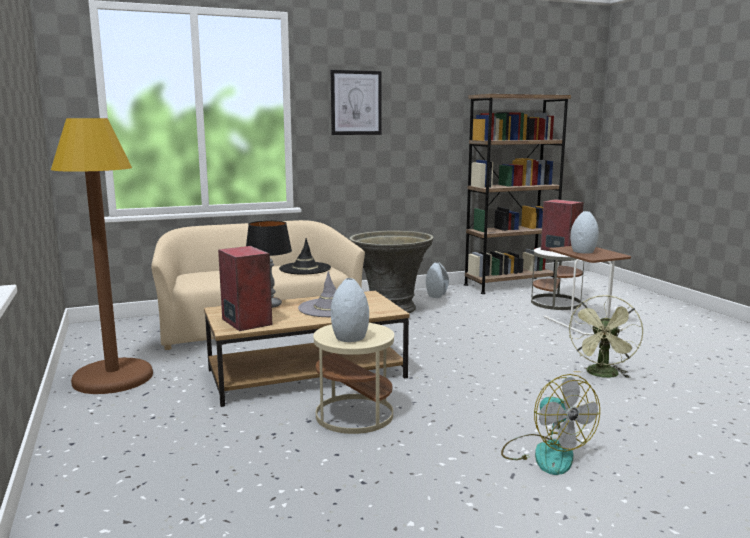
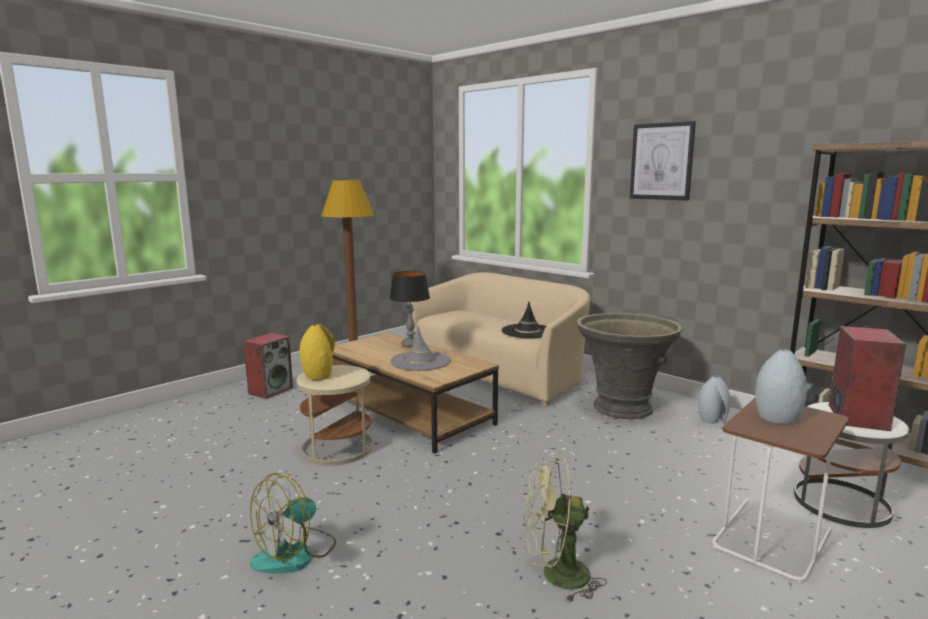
camera: 65 degrees right, 0 degrees up
(245, 322) = (361, 347): speaker -> speaker (271, 390)
(349, 338) = (319, 376): grey vase -> yellow vase

